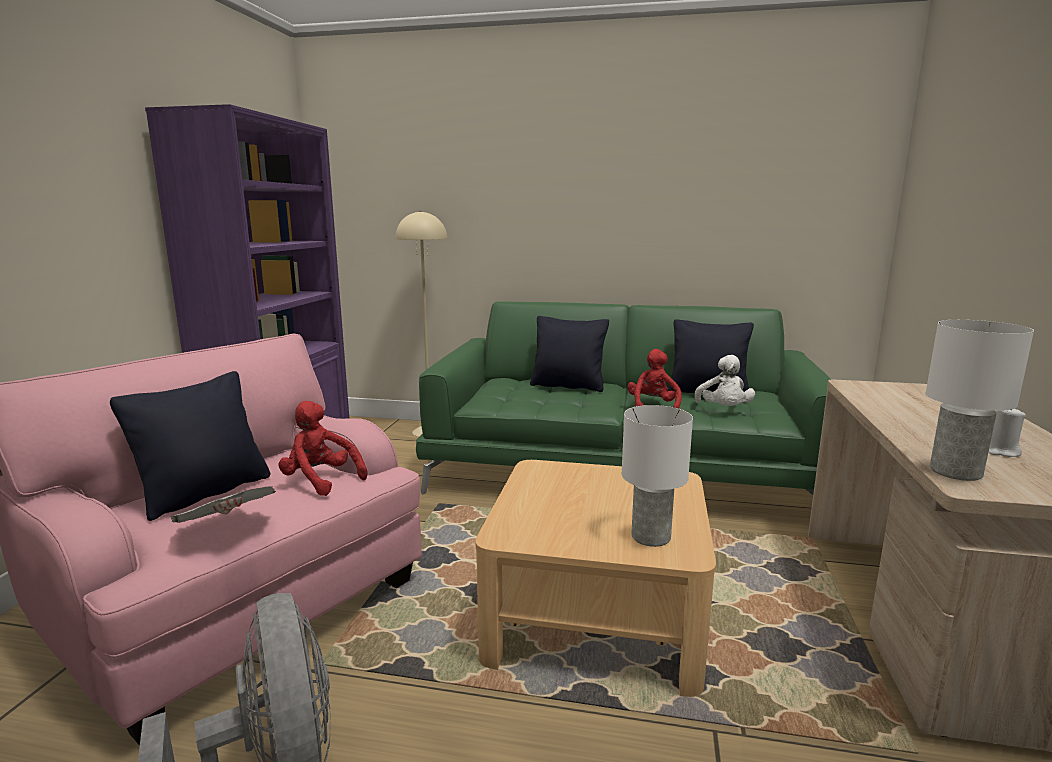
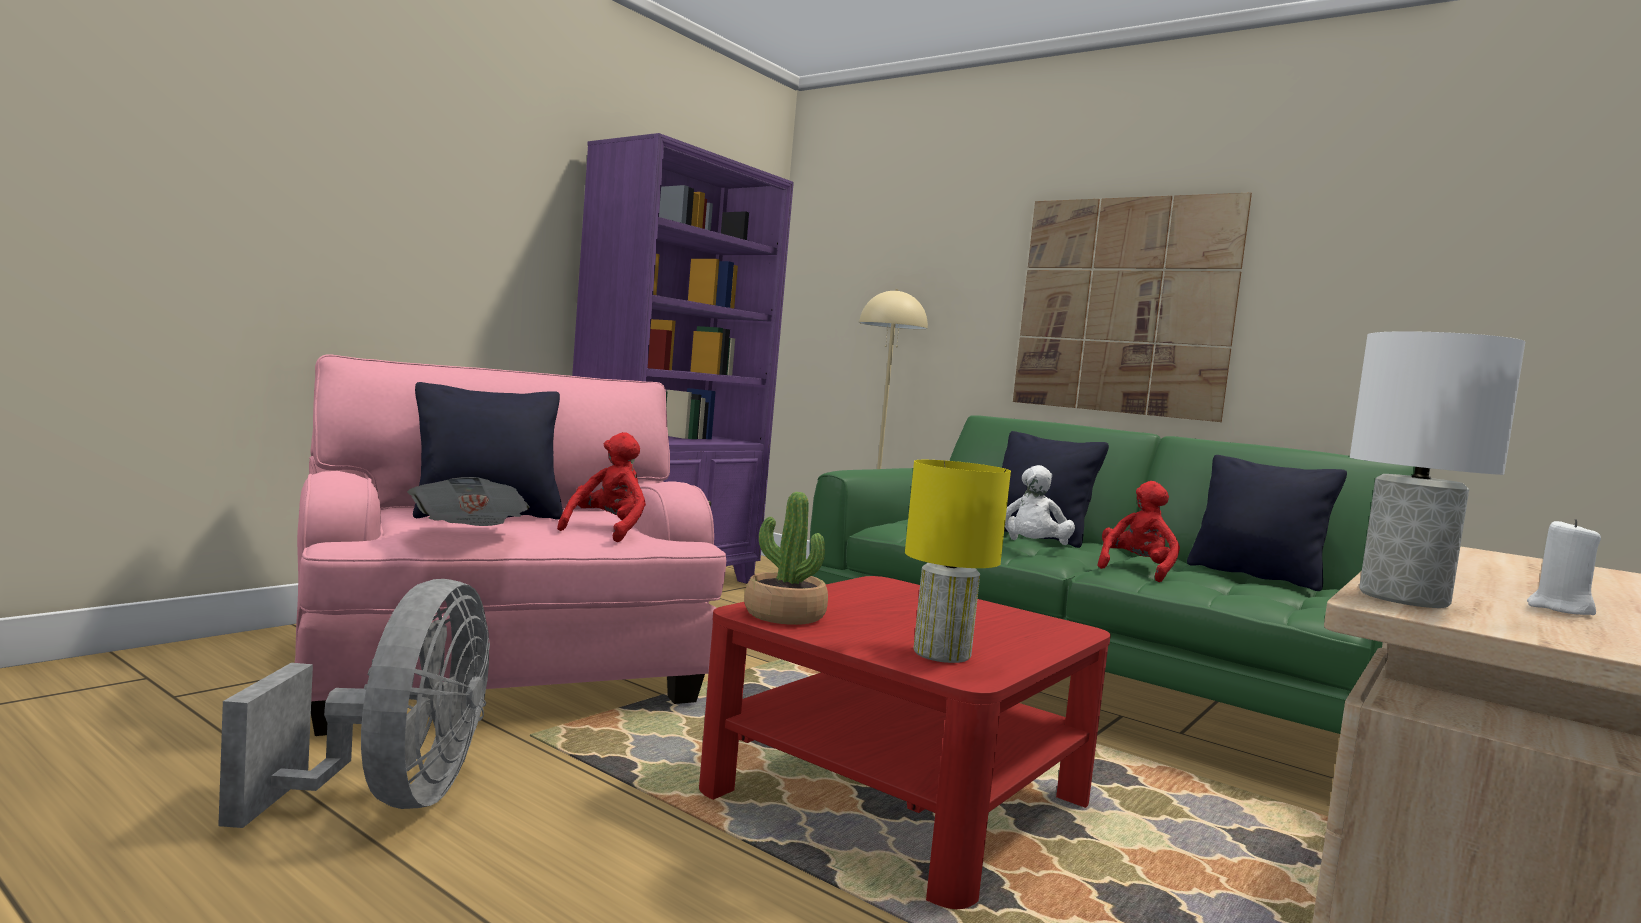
camera: 25 degrees right, 10 degrees down
(320, 481) = (607, 531): red plush toy -> red plush toy turned 45 degrees clockwise
(525, 532) = (784, 615): none -> potted plant
(586, 214) = (1124, 305): none -> picture
(597, 613) = (901, 796): beige coffee table -> red coffee table
(651, 537) = (941, 654): white table lamp -> yellow table lamp
(723, 410) = (1250, 591): white plush toy -> white plush toy (1034, 548)

